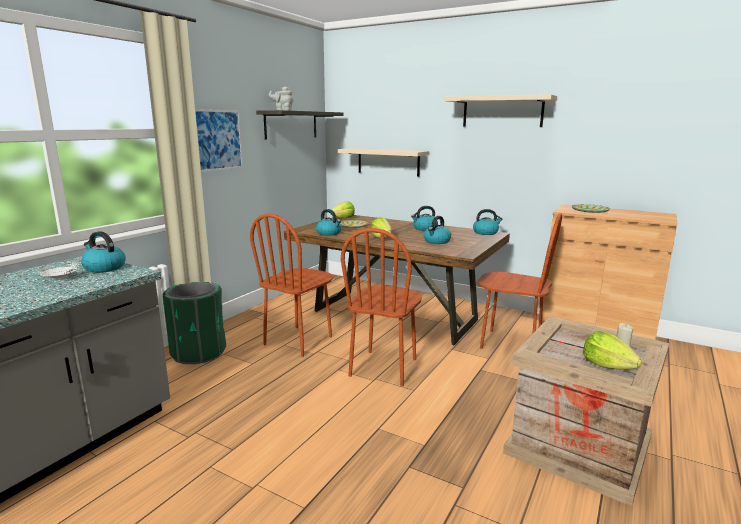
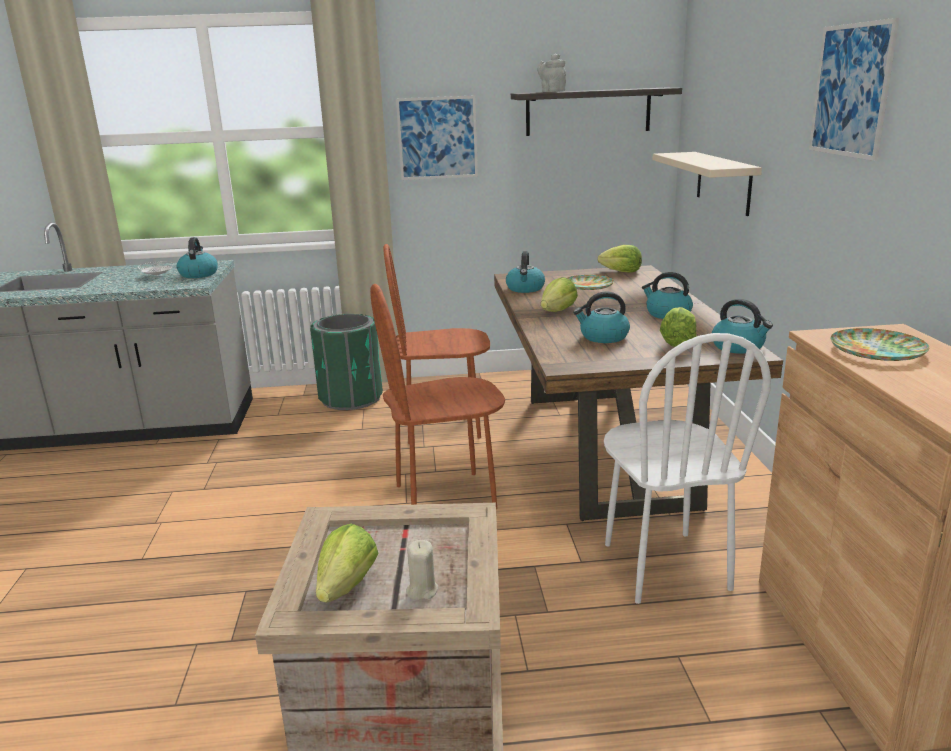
camera: 55 degrees right, 5 degrees up
(465, 236) = (677, 342): none -> lettuce
(502, 112) = (850, 90): beige shelf -> picture
(510, 344) = (664, 566): brown chair -> white chair

